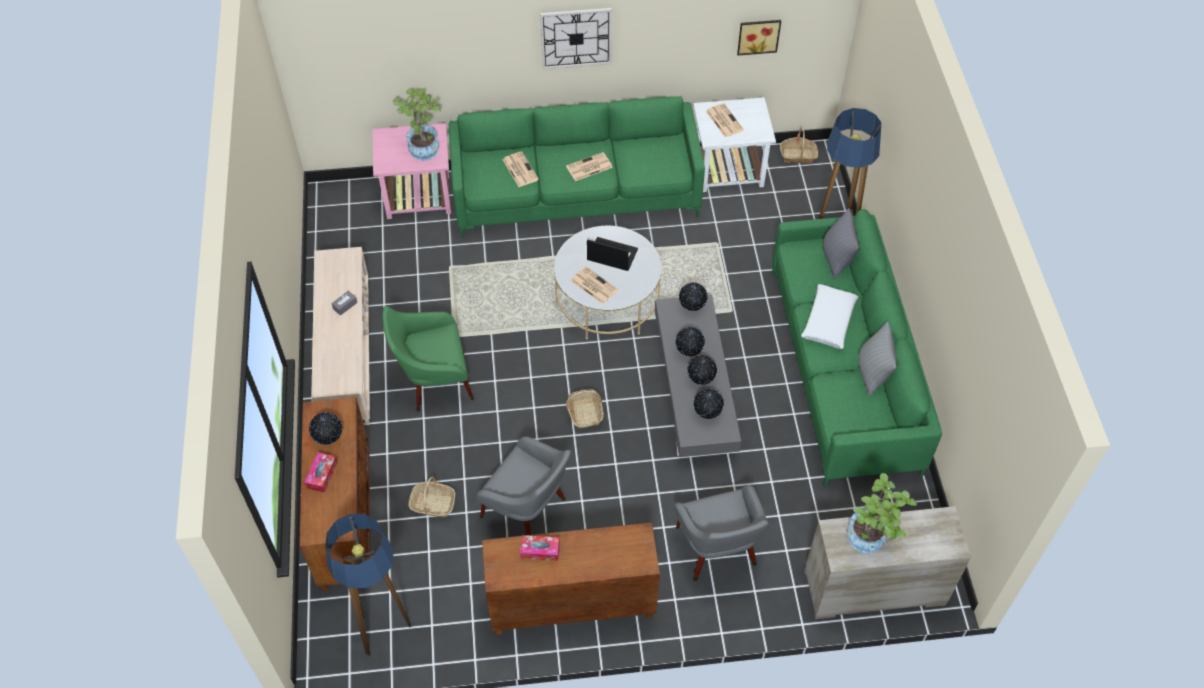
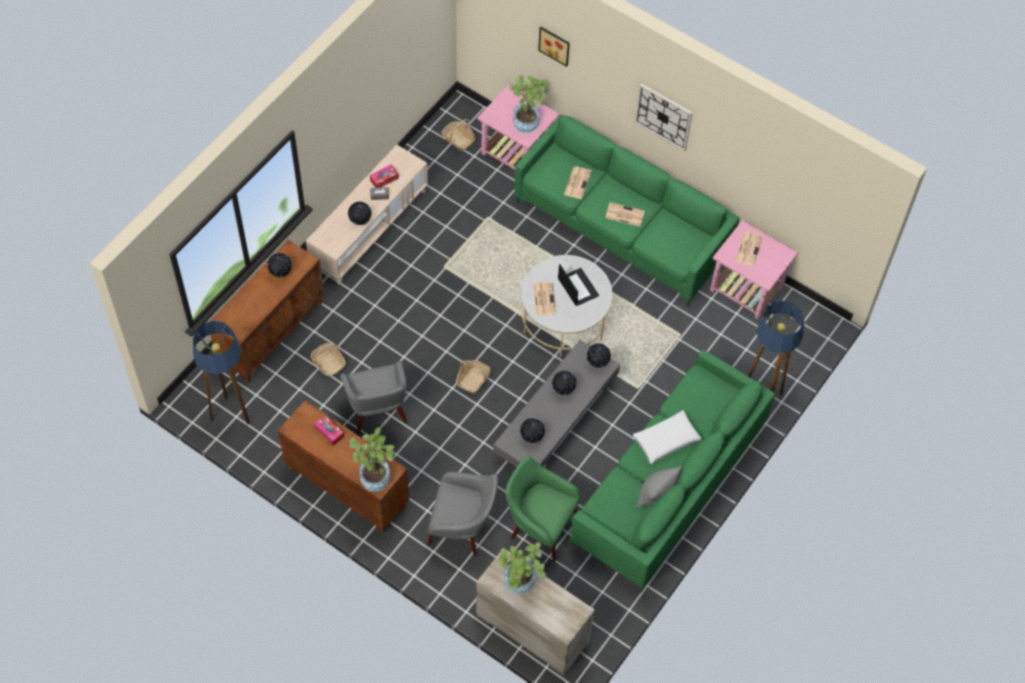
camera: 40 degrees right, 5 degrees up
(322, 475) = (257, 292): tissue box -> tissue box (384, 179)
(434, 382) = (403, 287): green armchair -> green armchair (540, 526)
(628, 554) = (374, 474): none -> potted plant
(700, 380) = (551, 414): globe -> globe (360, 221)
(717, 551) = (462, 528): grey armchair -> grey armchair turned 105 degrees counterclockwise
(729, 170) = (747, 289): white side table -> pink side table
(758, 35) = (800, 203): picture -> picture (555, 45)
(798, 156) = (809, 315): basket -> basket (458, 139)
(837, 258) = (720, 404): grey pillow -> none

